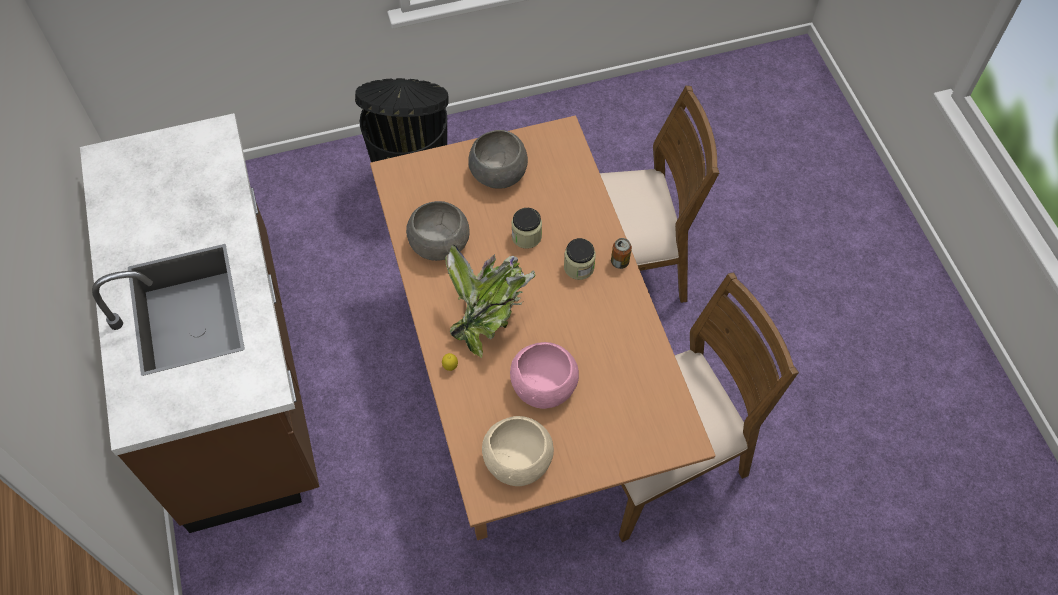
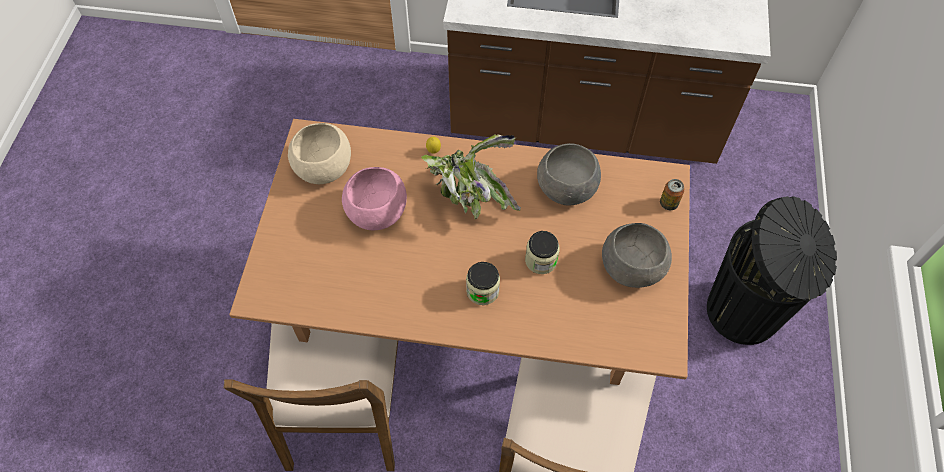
camera: 115 degrees right, 0 degrees up
(620, 262) = (470, 330): can -> can (668, 203)

